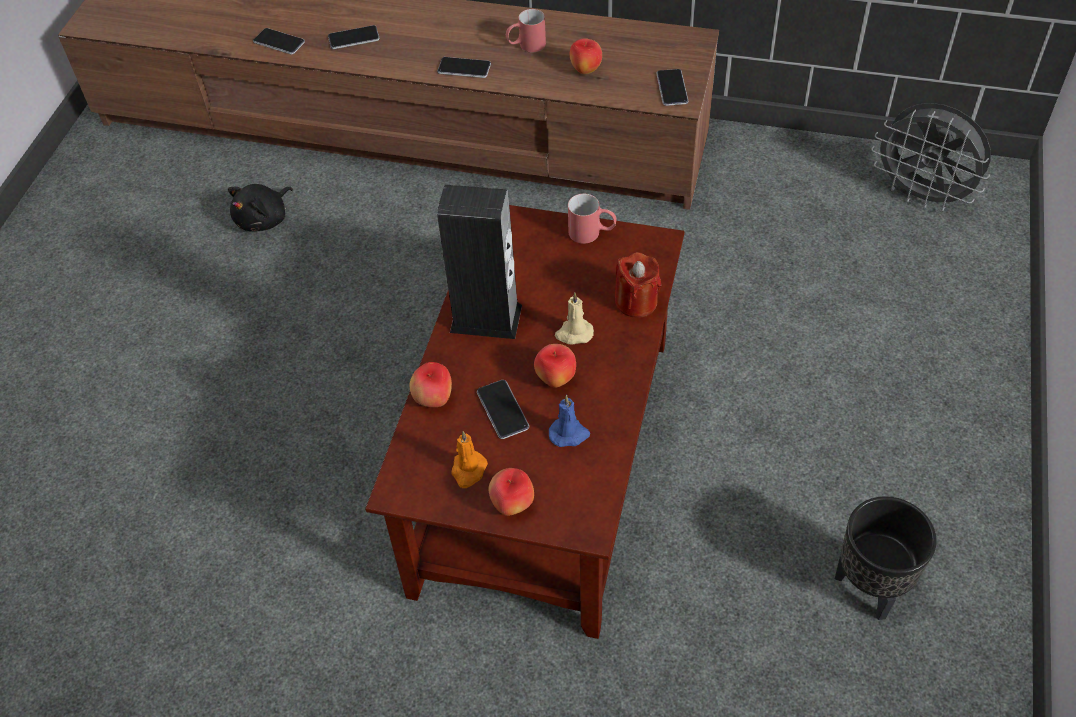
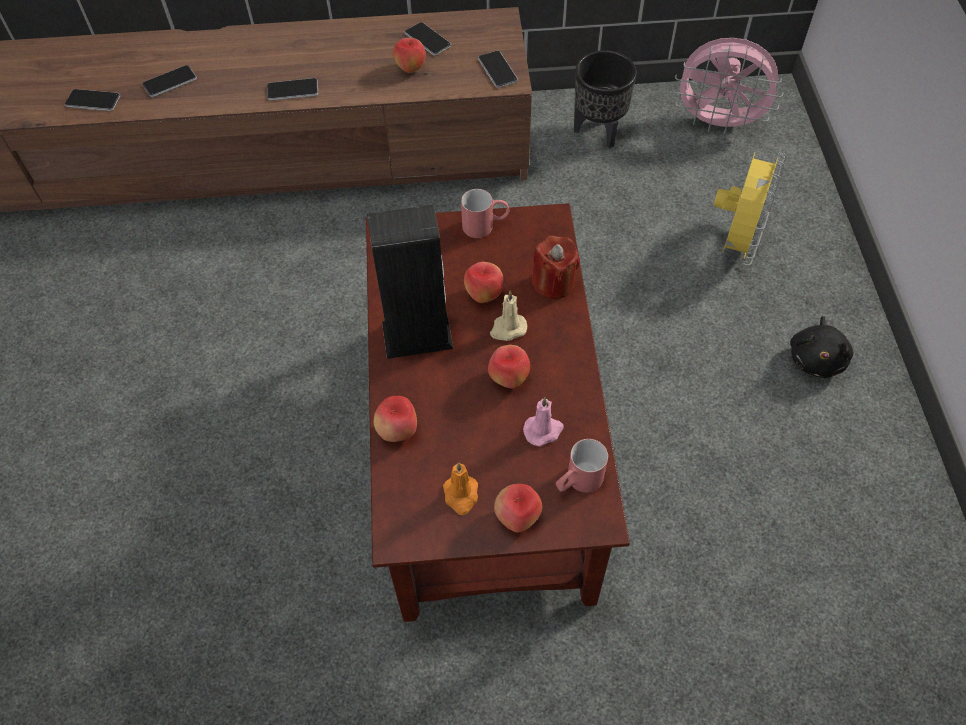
camera: 20 degrees left, 5 degrees up
(264, 219) = (125, 281): black plush toy -> black plush toy (816, 358)
(502, 410) = (470, 424): phone -> phone (427, 40)
(526, 46) = (345, 57): red mug -> red mug (578, 482)
(564, 297) = (484, 295): none -> apple
(569, 434) = (543, 430): blue candle -> pink candle
(869, 586) = (808, 484): black planter -> black planter (597, 131)
(891, 324) = (736, 243): none -> yellow fan
(922, 195) = (718, 123): grey fan -> pink fan

